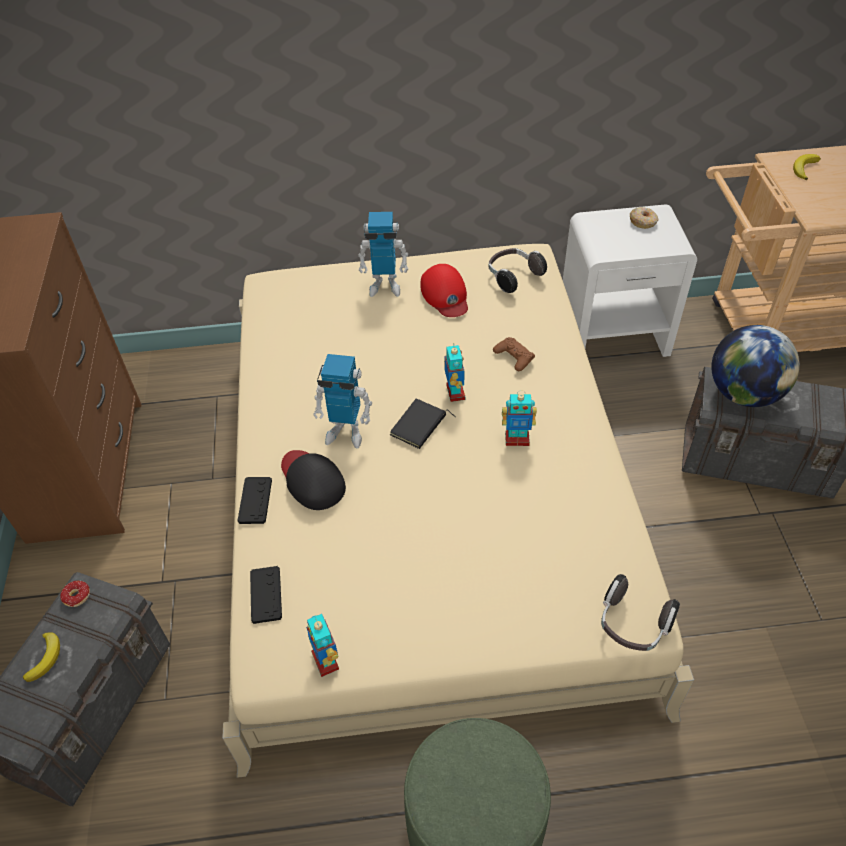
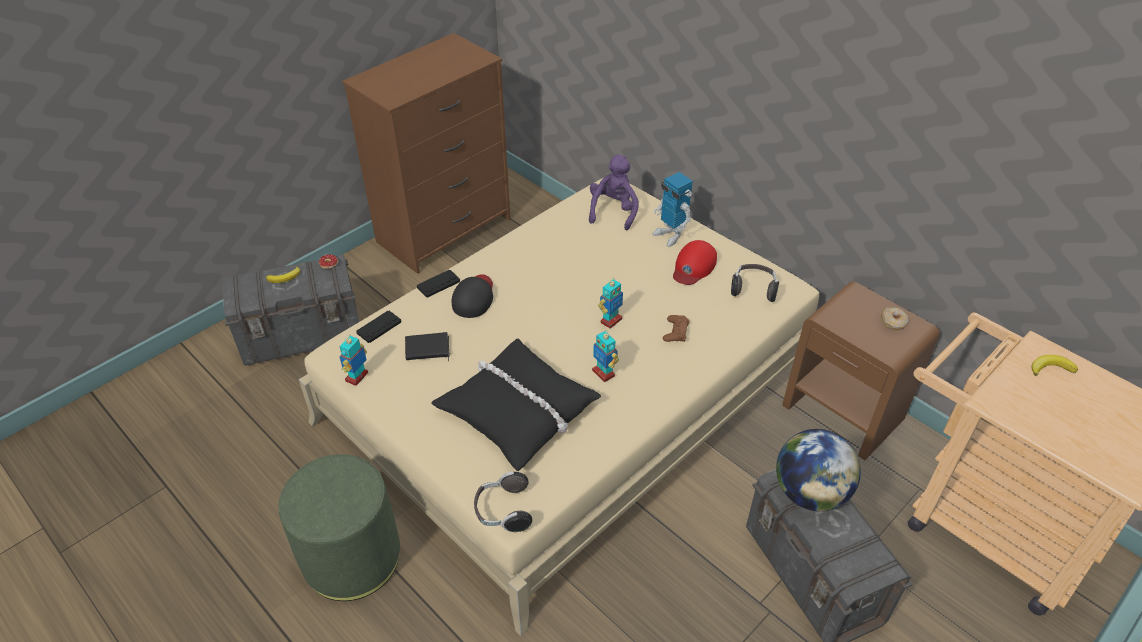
camera: 50 degrees right, 5 degrees down
(305, 303) = (613, 211): none -> purple plush toy
(346, 431) = (525, 290): toy robot -> none
(419, 426) = (563, 320): black book -> black book (427, 350)
(508, 535) = (518, 410): none -> black pillow
(614, 335) = (843, 412): white nightstand -> brown nightstand

